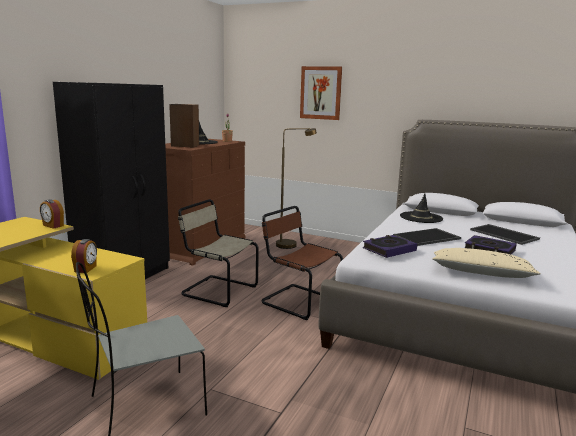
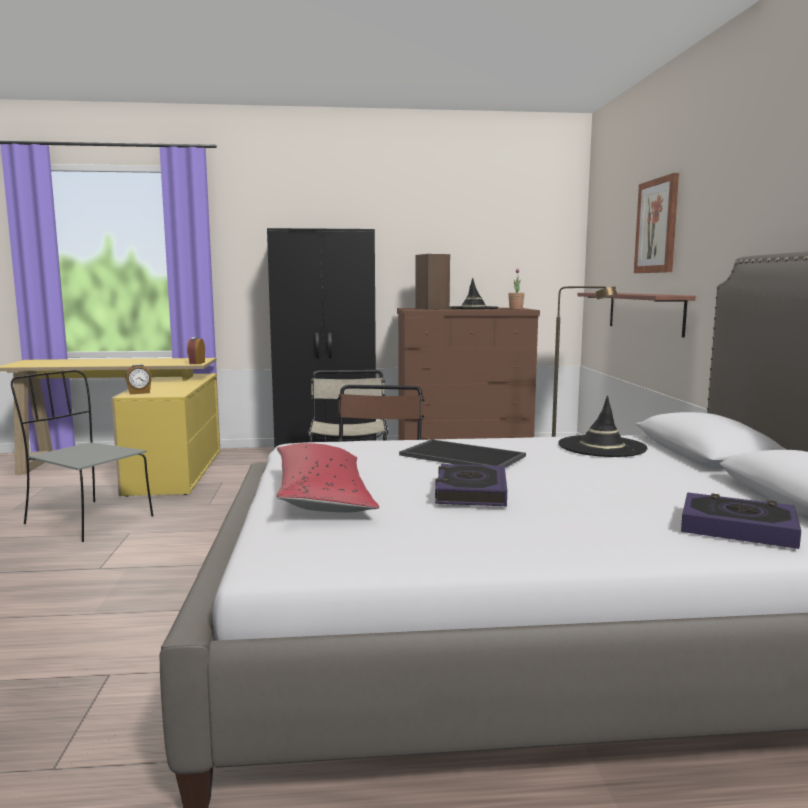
camera: 60 degrees right, 5 degrees down
(310, 140) = (644, 312): none -> shelf
(389, 249) = (353, 447): book -> book (737, 528)
(481, 273) = (322, 496): beige pillow -> red pillow
(505, 234) = (627, 497): tray -> none

